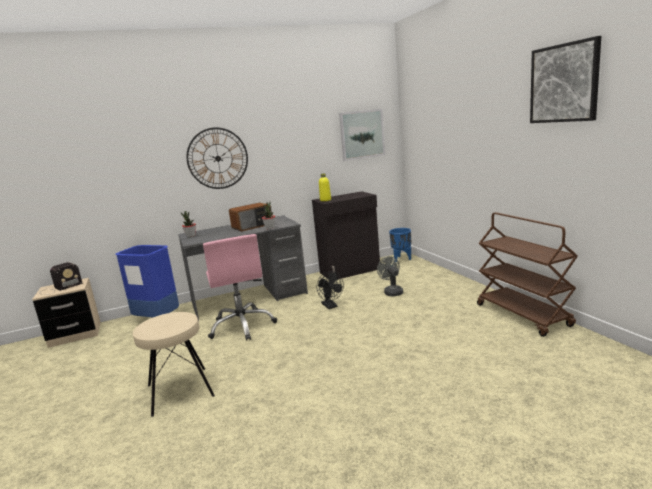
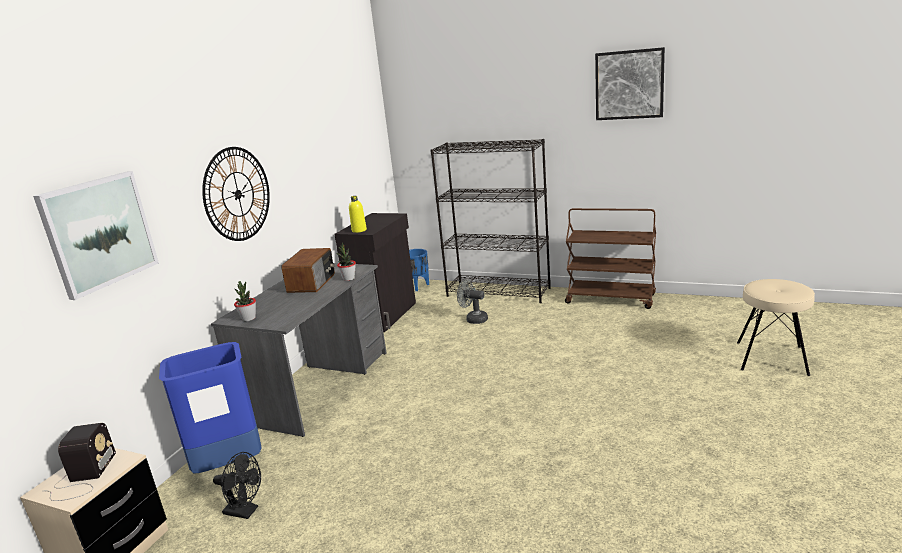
camera: 45 degrees left, 5 degrees up
(179, 390) = (453, 497): beige stool -> beige stool (771, 358)
(242, 326) = (380, 413): pink office chair -> none
(331, 306) = (440, 354): black fan -> black fan (245, 511)
(361, 134) = (361, 140): picture -> picture (99, 232)
(444, 279) = (499, 292): none -> black bookcase

